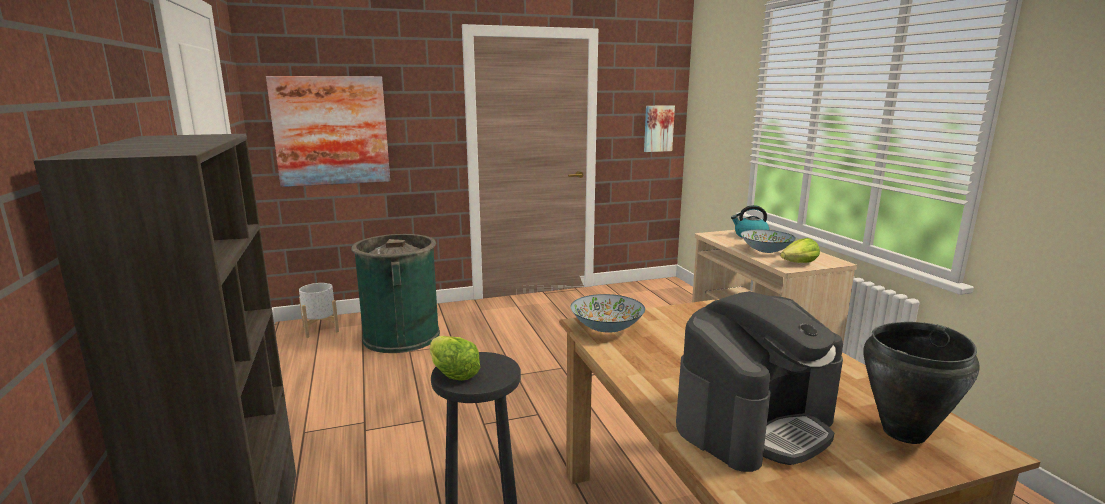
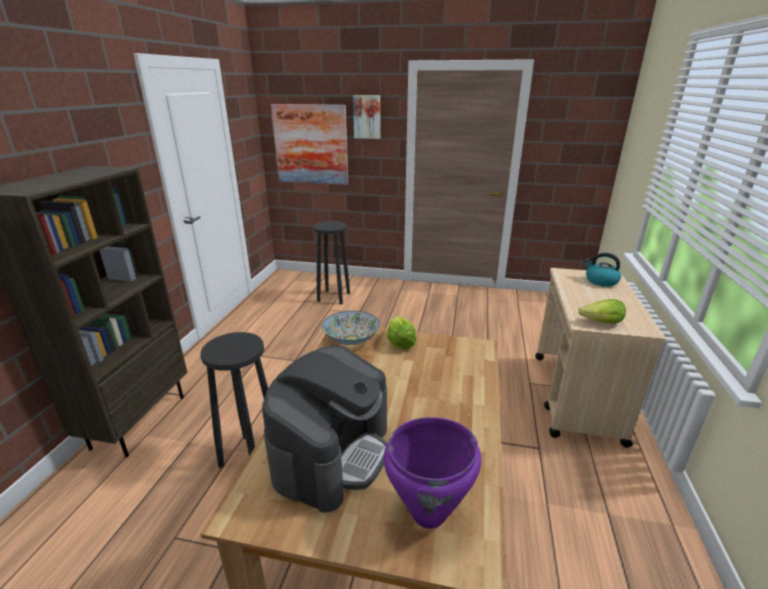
camera: 30 degrees right, 10 degrees up
(320, 329) = (294, 280): white planter -> none
(401, 336) = (334, 297): green trash can -> black stool
(452, 373) = (218, 344): lettuce -> lettuce (400, 342)
(658, 128) = (587, 157): picture -> picture (367, 117)
(754, 422) = (332, 452): coffee machine -> coffee machine turned 60 degrees counterclockwise
(766, 251) = (590, 301): bowl -> none
(905, 433) = (429, 513): black cooking pot -> purple cooking pot

